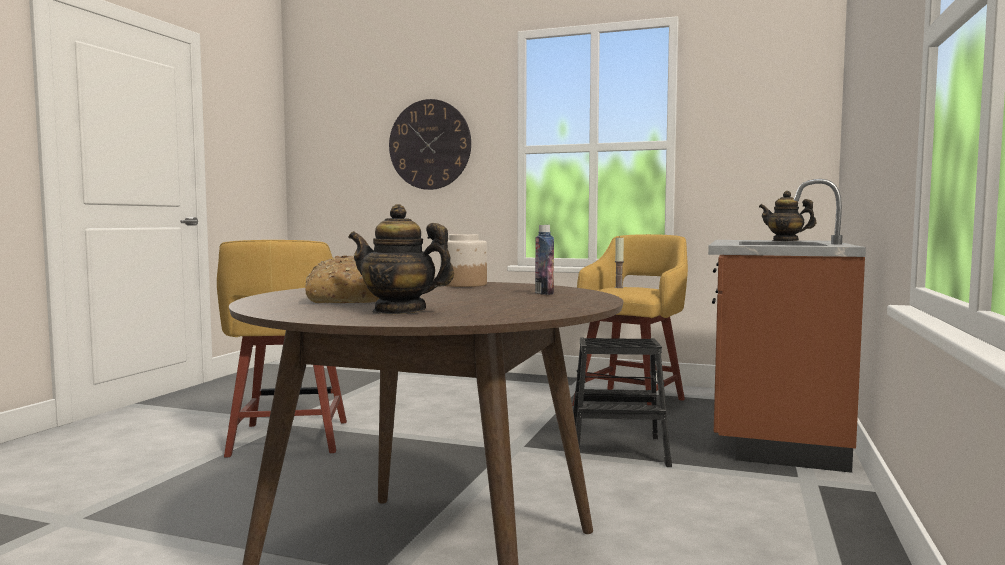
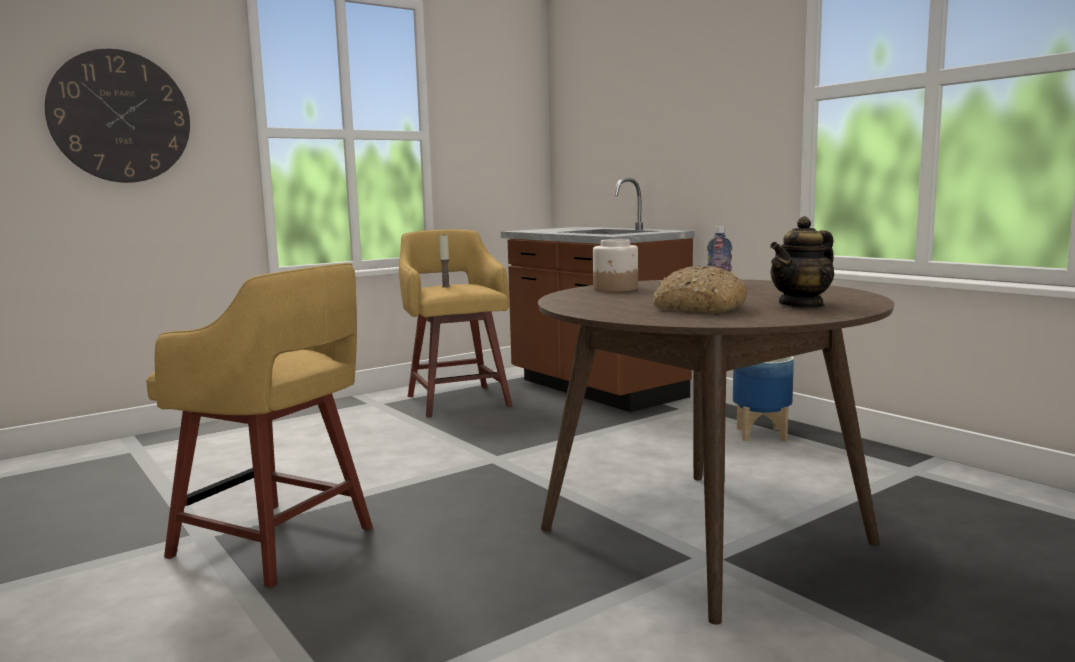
camera: 55 degrees left, 5 degrees up
(618, 449) = (558, 432): black step ladder -> none
(785, 240) = (568, 229): teapot -> none
(796, 535) = (760, 435): none -> planter

